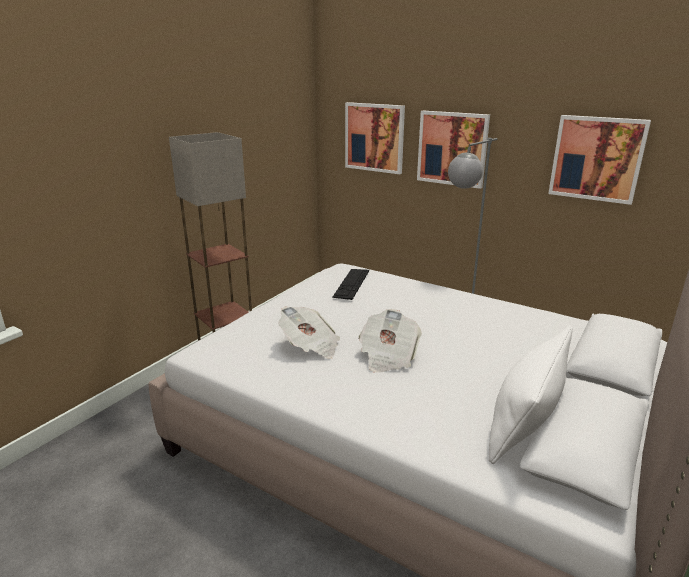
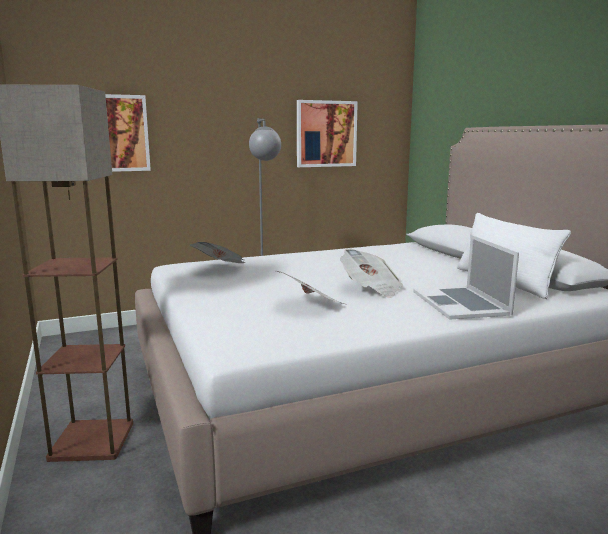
camera: 55 degrees left, 10 degrees down
(351, 283) = (221, 268): keyboard -> newspaper
(405, 411) = (460, 303): none -> laptop
(452, 148) = (204, 137): picture -> none

